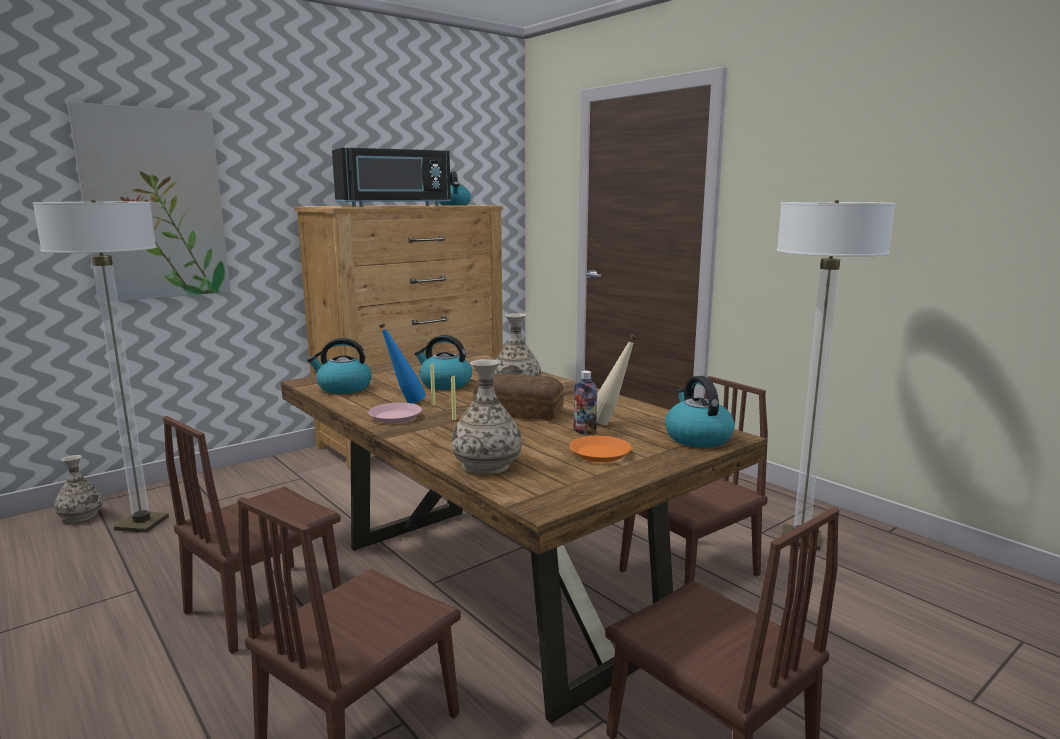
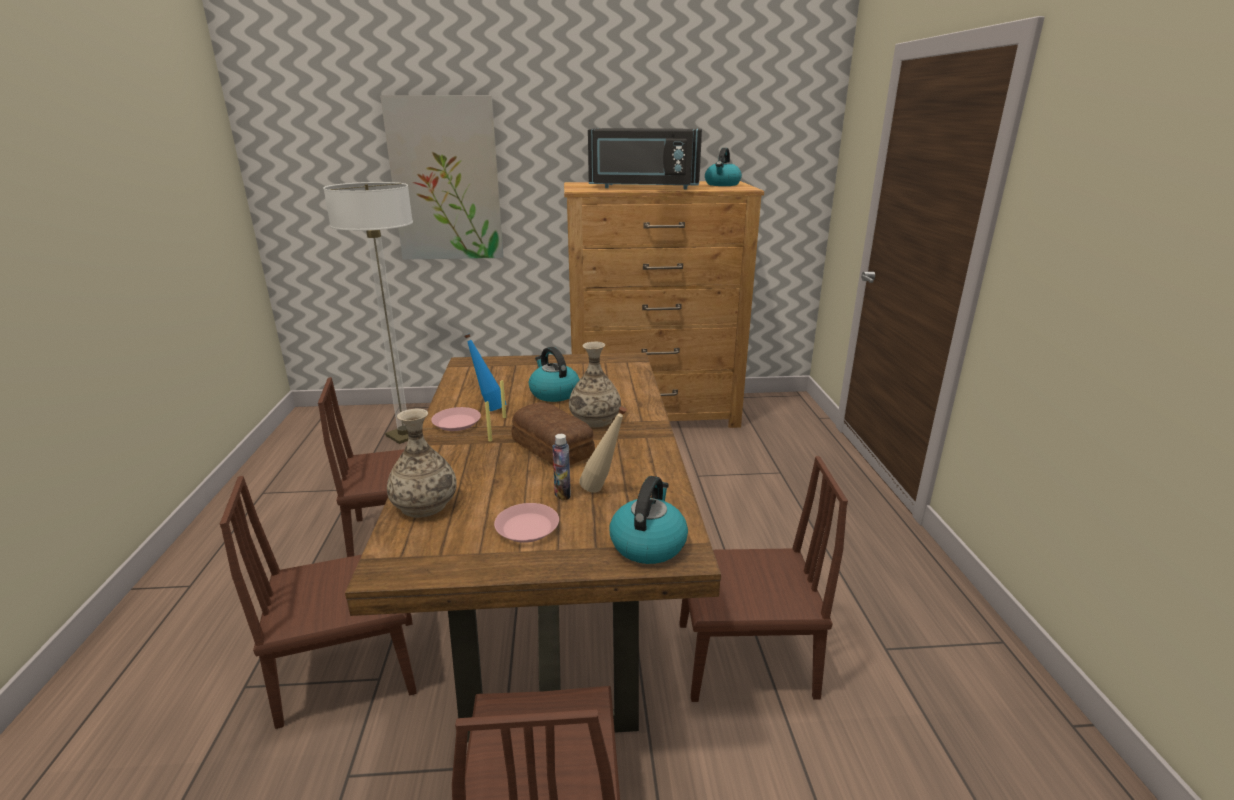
camera: 35 degrees right, 10 degrees up
(81, 516) = (381, 417): vase -> none
(343, 388) = (476, 377): kettle -> none
(599, 453) = (527, 527): orange plate -> pink plate
(800, 539) = (925, 679): floor lamp -> none

